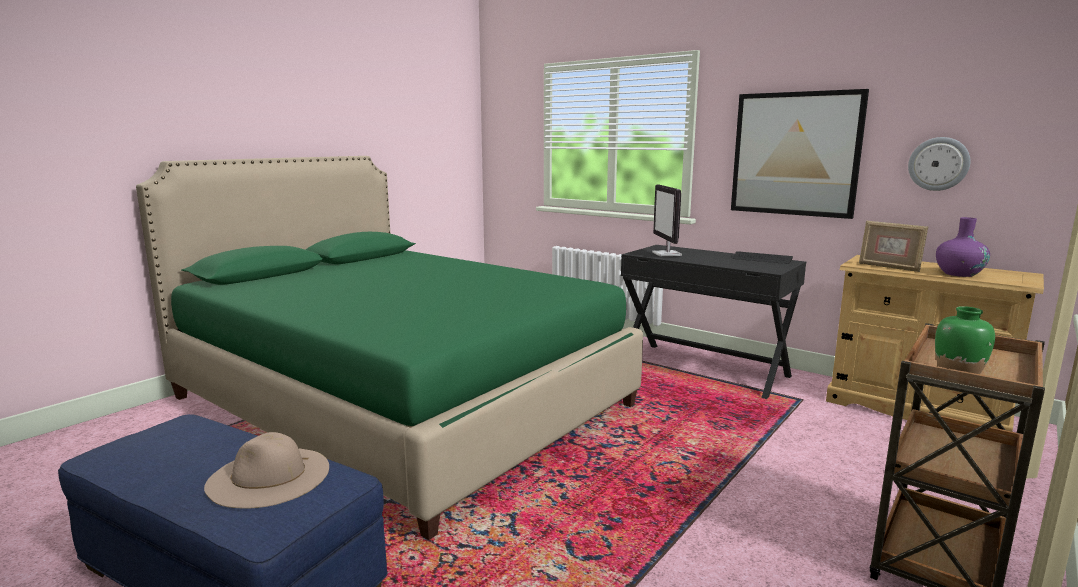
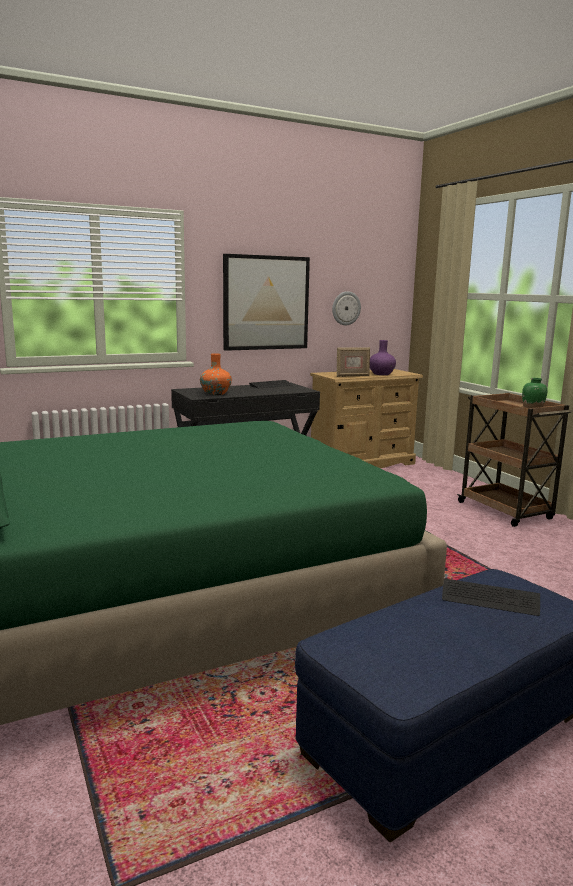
camera: 65 degrees left, 0 degrees up
(268, 476) = (490, 599): beige hat -> keyboard
(667, 254) = (216, 393): monitor -> orange vase

